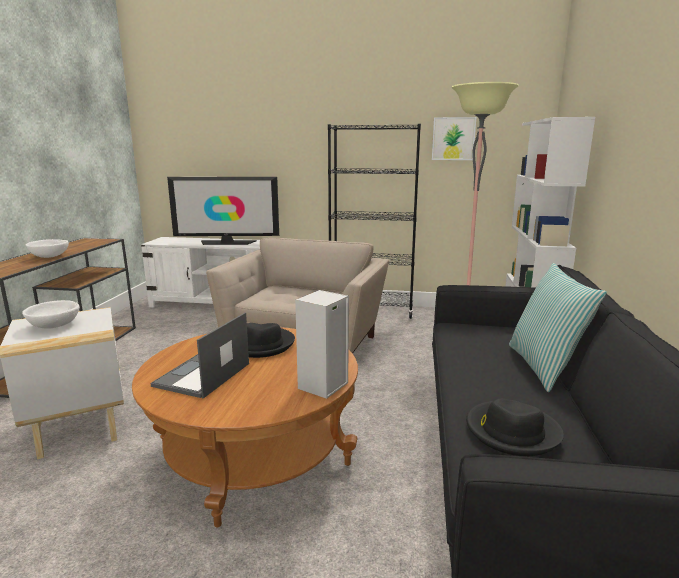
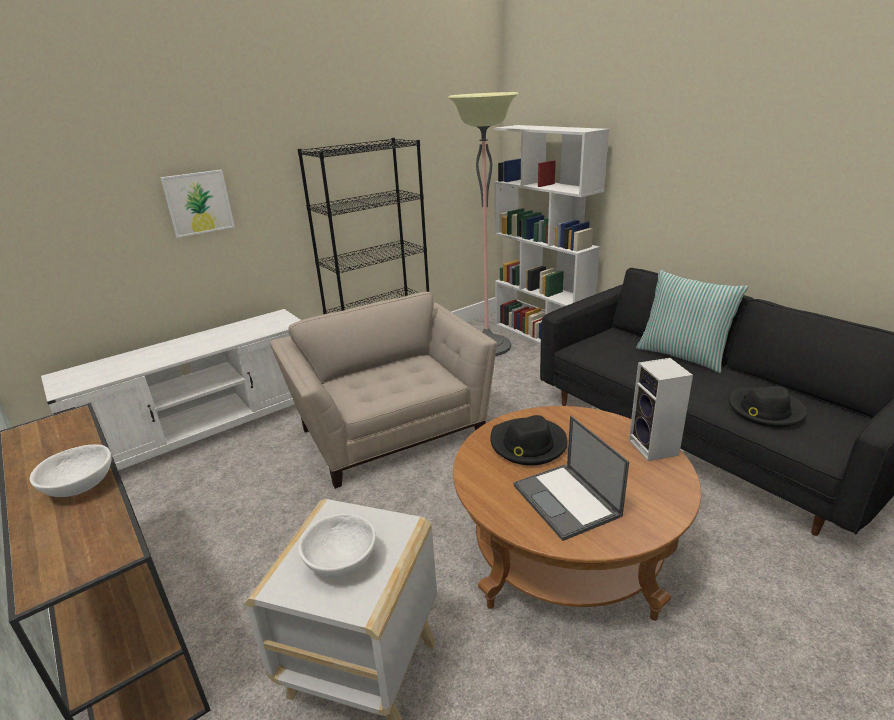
camera: 45 degrees left, 10 degrees up
(227, 242) = (189, 346): television -> none
(453, 139) = (423, 149): picture -> picture (198, 203)

